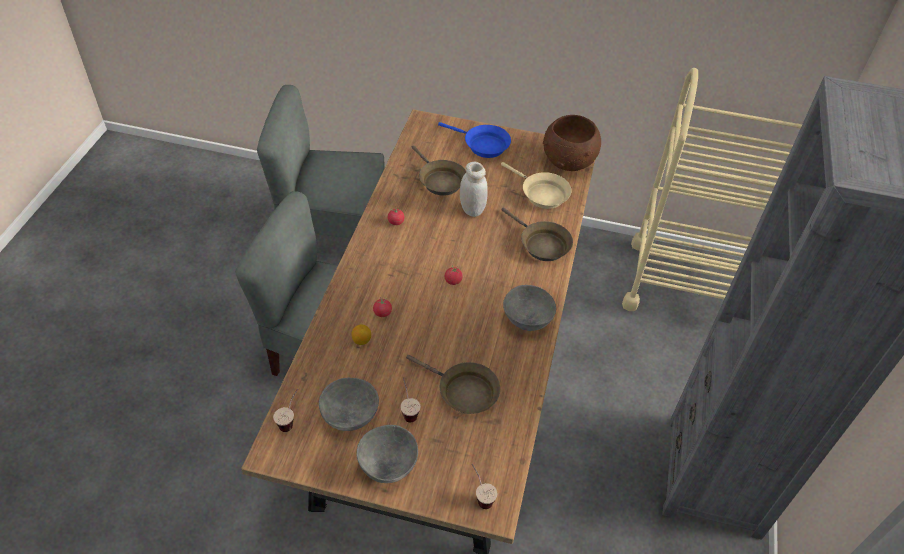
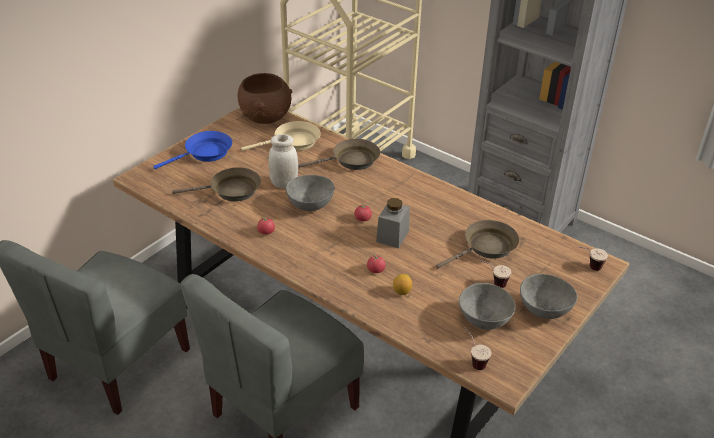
camera: 65 degrees left, 10 degrees down
(439, 310) = (392, 236): none -> grey jar
(527, 321) = (430, 193): grey bowl -> grey bowl (311, 205)

